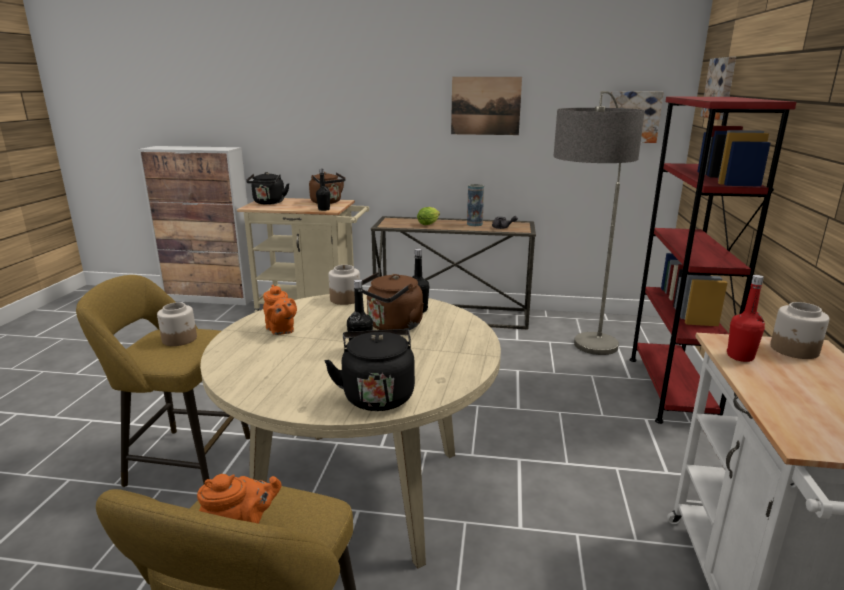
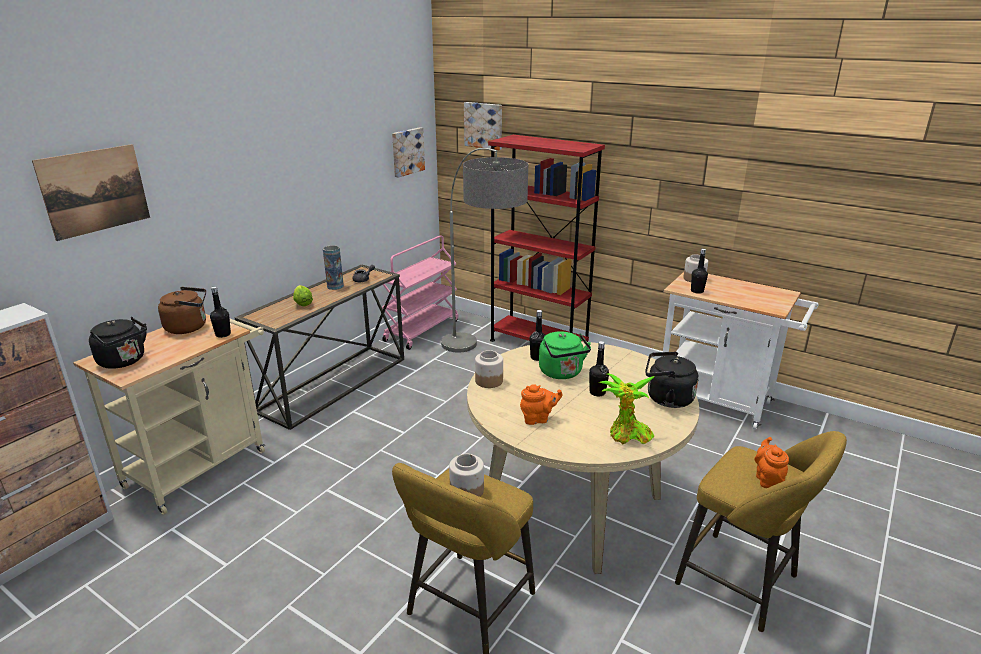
camera: 65 degrees left, 5 degrees up
(266, 380) = (627, 436): none -> potted plant
(392, 326) = (562, 373): brown kettle -> green kettle
(485, 106) = (308, 166): picture -> picture (95, 191)
(593, 321) = (421, 330): none -> pink cart
(740, 356) = (697, 291): red bottle -> black bottle

